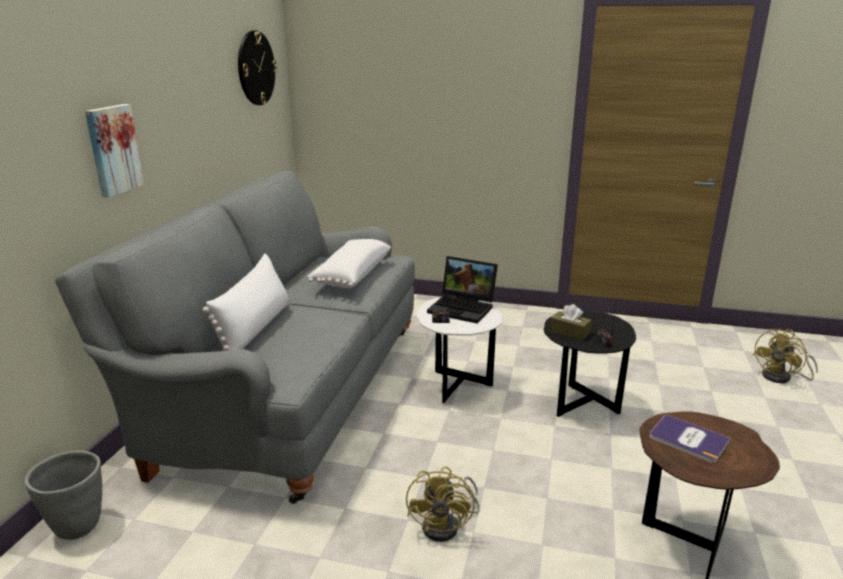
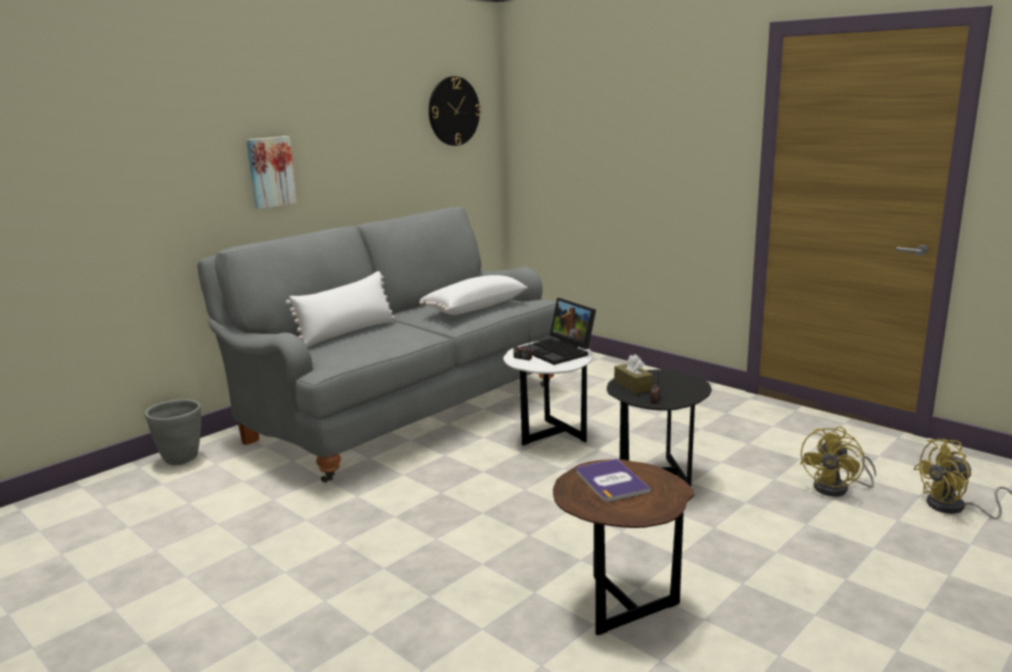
camera: 30 degrees right, 5 degrees down
(447, 525) = (420, 528): yellow fan -> yellow fan (838, 488)

